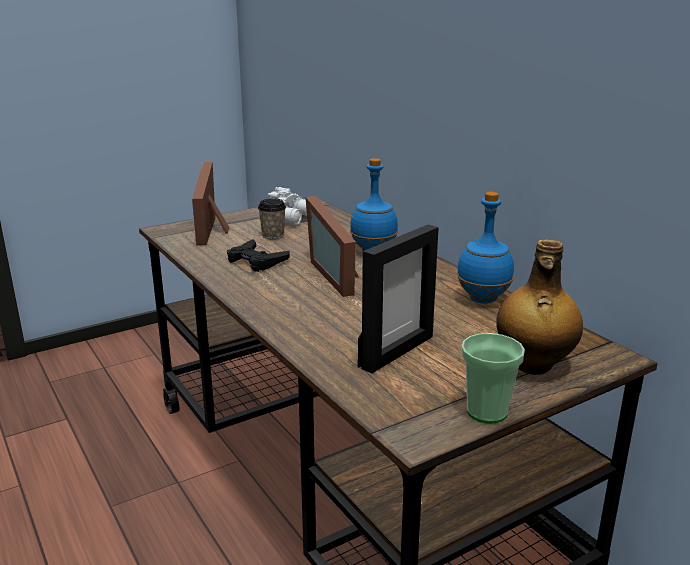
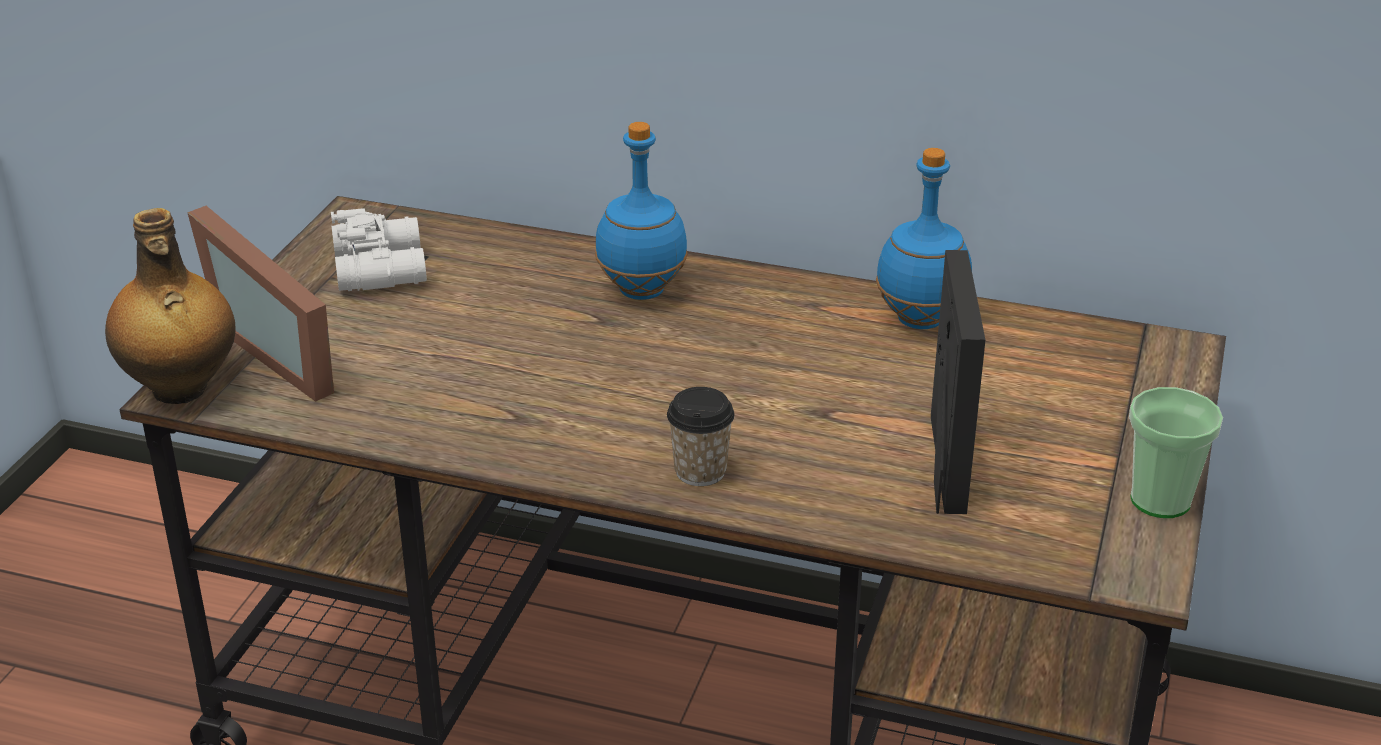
camera: 40 degrees left, 10 degrees up
(256, 261) = (486, 391): black game controller -> none
(273, 235) = (419, 322): cup -> cup (700, 471)
(339, 274) = (661, 360): picture frame -> none
(533, 365) = (1117, 406): bottle -> bottle (180, 389)

